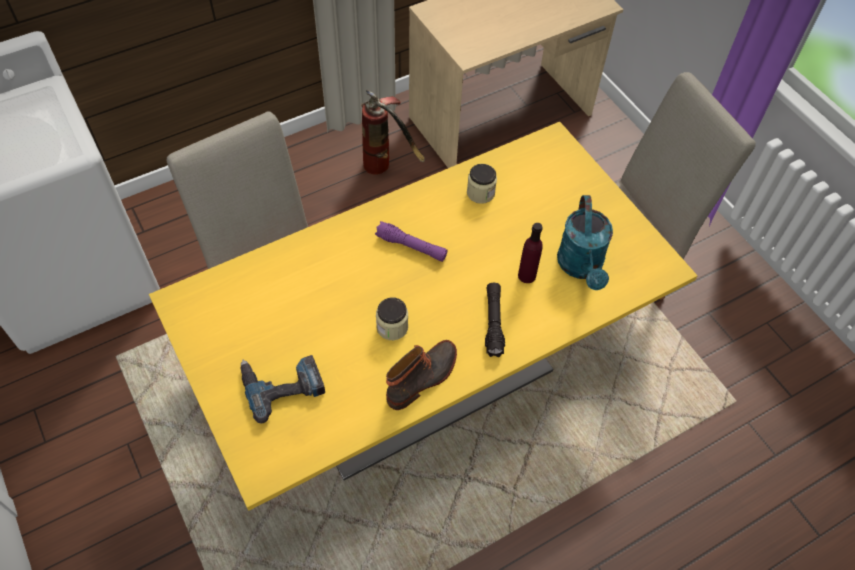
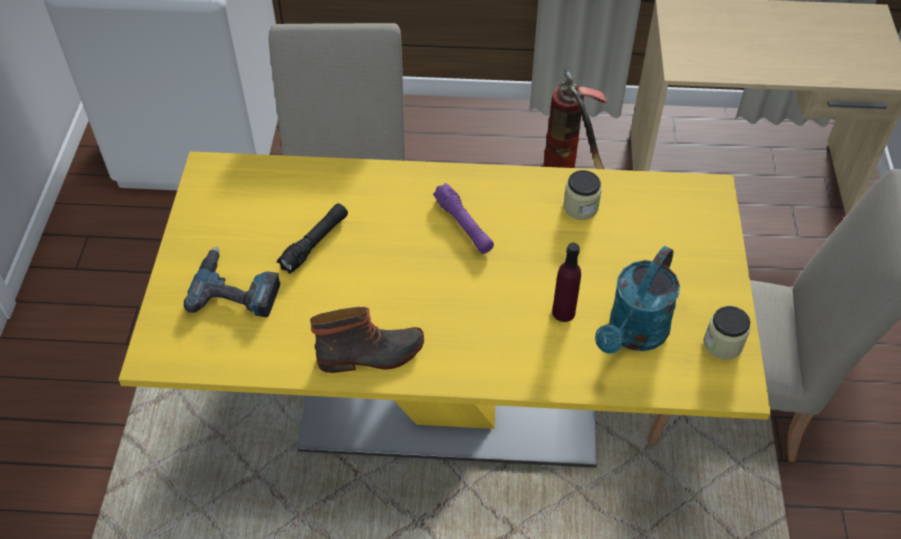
camera: 35 degrees right, 5 degrees down
(392, 327) = (381, 291): jar -> jar (722, 344)
(493, 323) = (488, 340): black flashlight -> black flashlight (315, 243)

